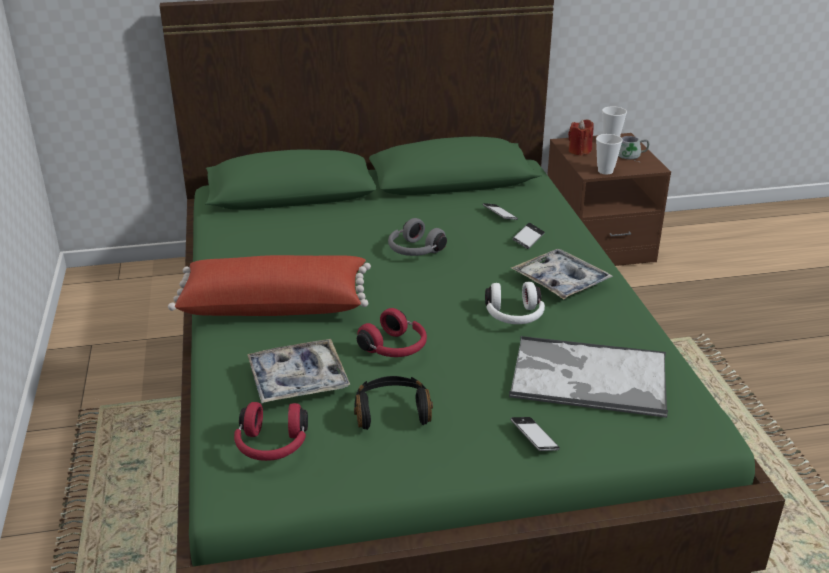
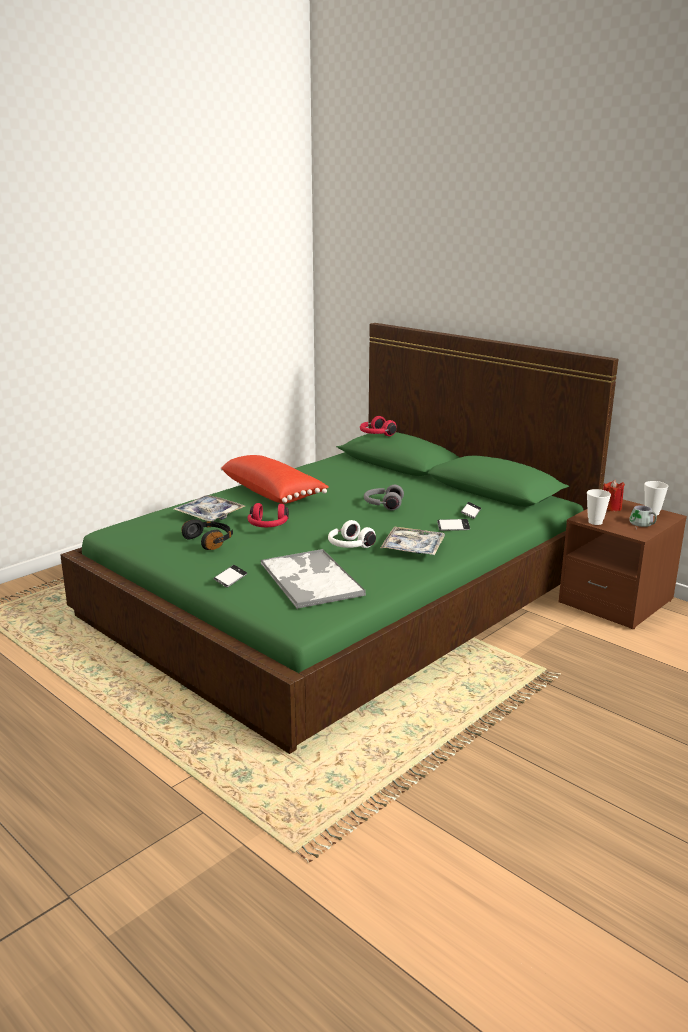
camera: 55 degrees right, 10 degrees down
(272, 446) = (150, 525): red headphones -> red headphones (376, 435)

